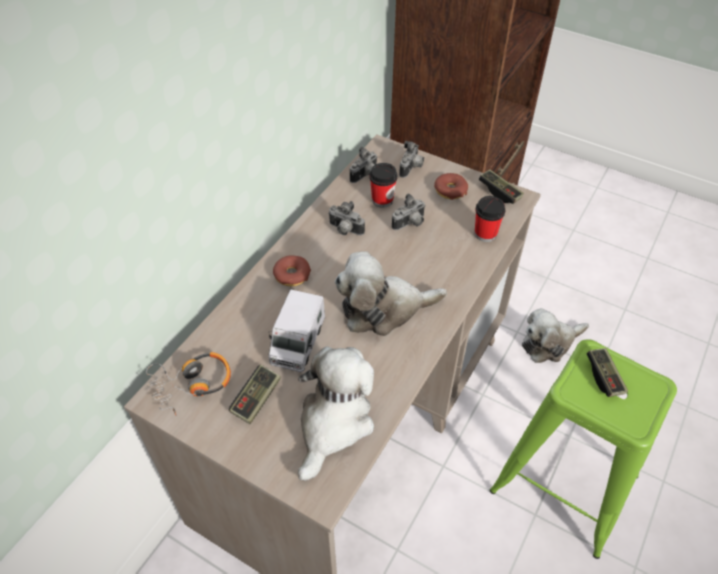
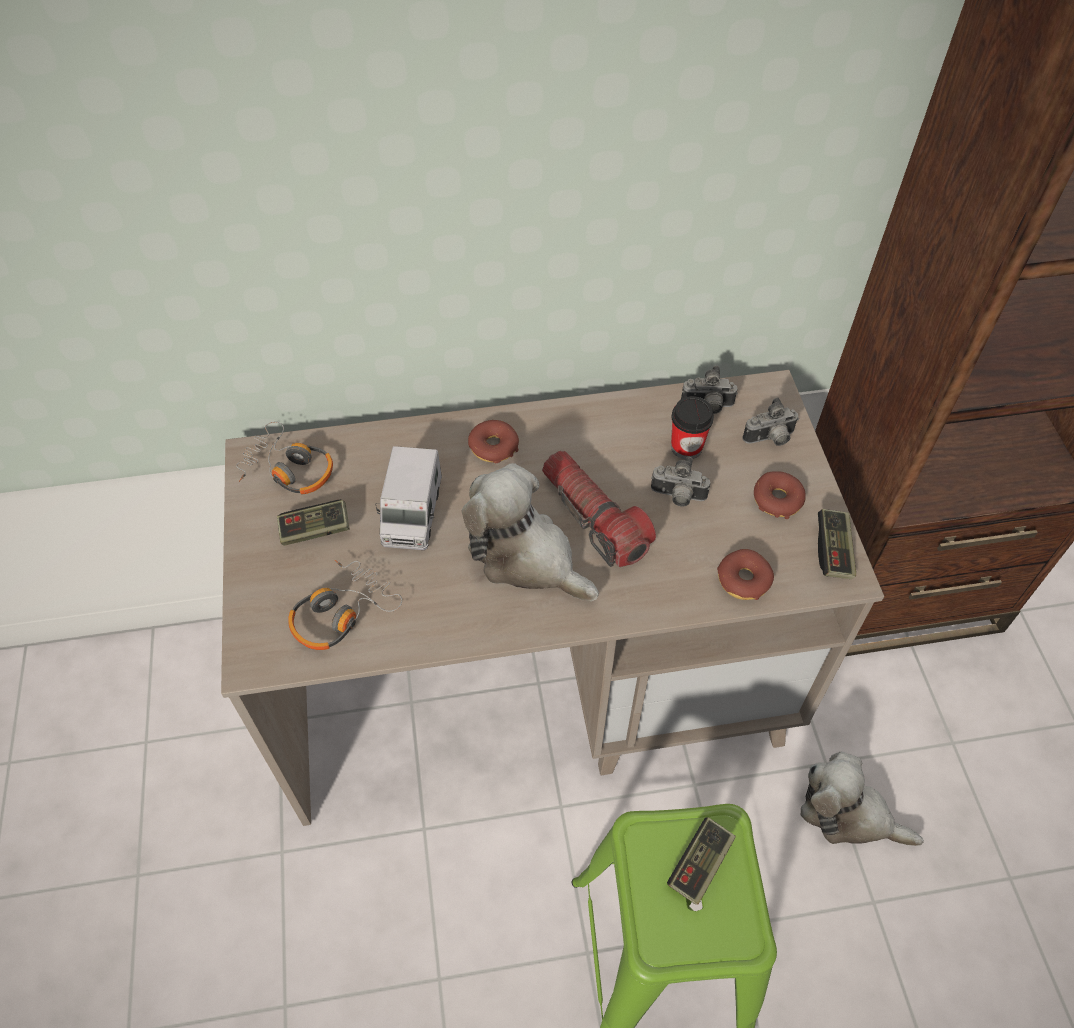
camera: 50 degrees right, 5 degrees up
(297, 342) = (412, 513): toy truck -> toy truck turned 60 degrees counterclockwise
(334, 423) = (341, 612): plush toy -> headphones
(345, 230) = (603, 446): camera -> none
(388, 265) = (594, 518): none -> flashlight
(485, 234) = (743, 580): cup -> donut

